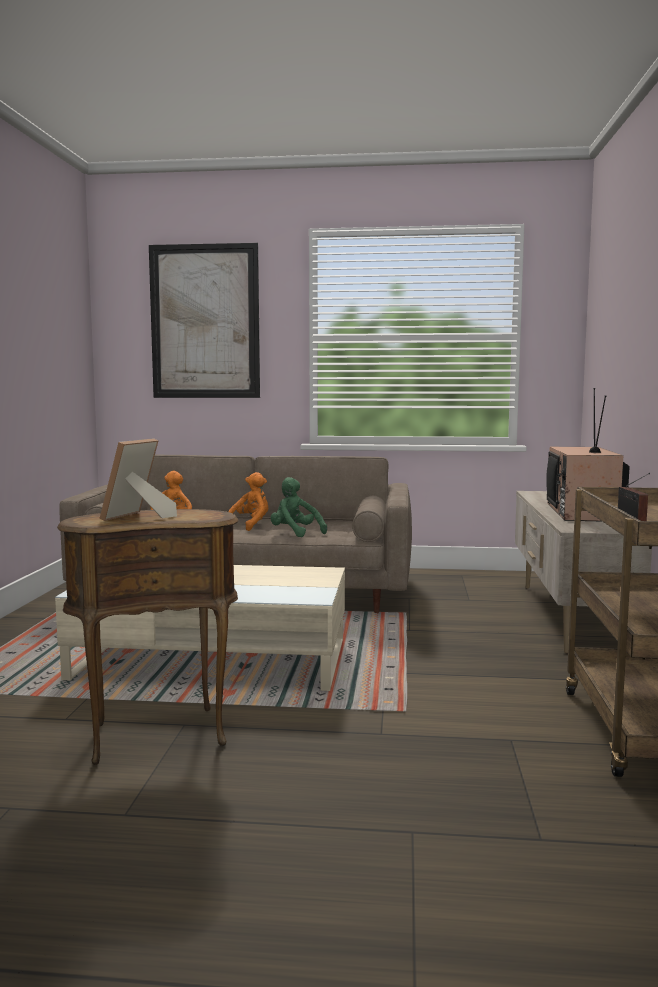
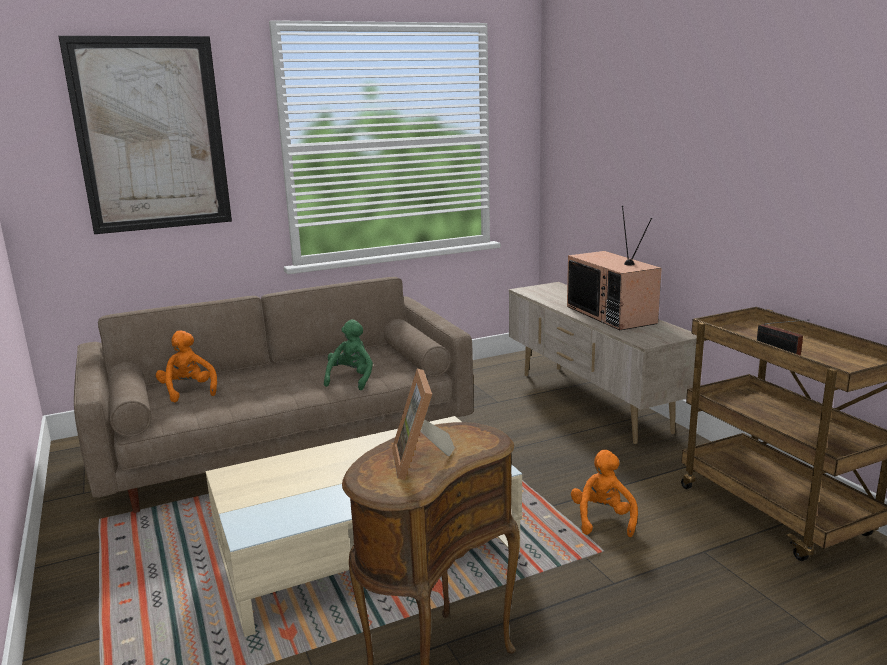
camera: 30 degrees left, 10 degrees up
(250, 525) = (286, 376): orange plush toy -> orange plush toy (602, 519)
(295, 533) = (351, 379): green plush toy -> green plush toy turned 90 degrees clockwise

